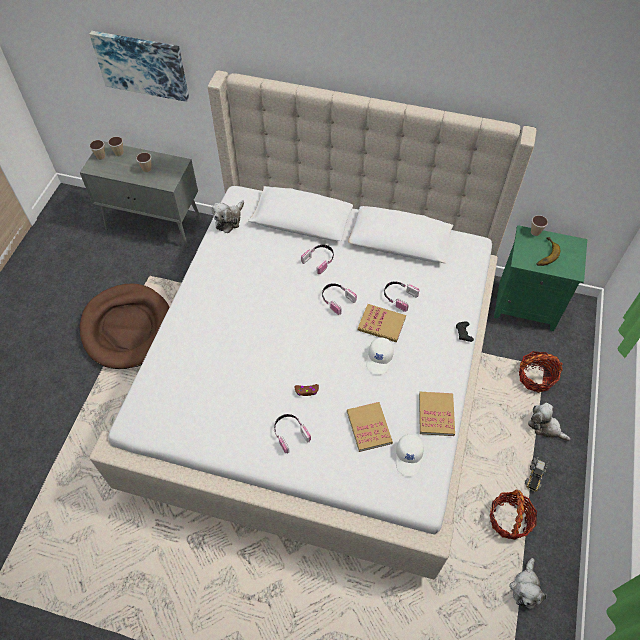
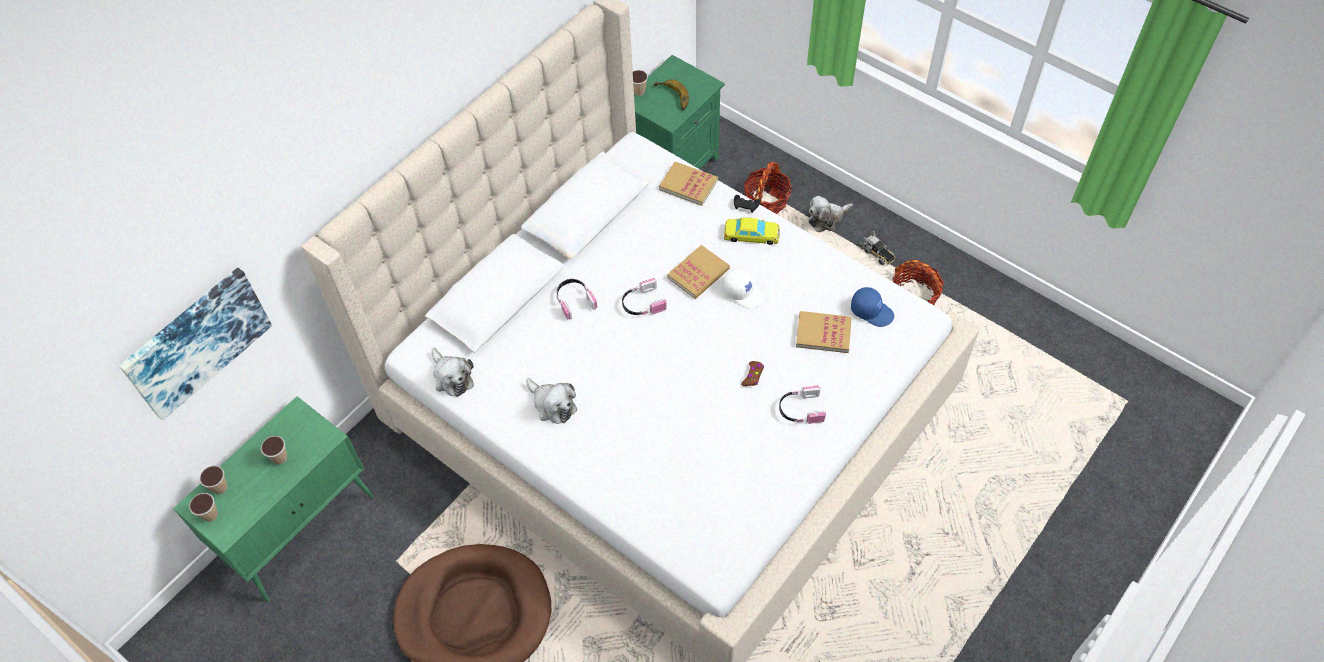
camera: 65 degrees left, 0 degrees up
(154, 224) = (302, 529): grey cabinet -> green cabinet
(398, 297) = (669, 243): headphones -> none
(409, 457) = (872, 311): white cap -> blue cap
(436, 414) = (833, 269): book -> book (688, 185)
(438, 346) = (752, 234): none -> yellow toy car
(525, 588) = (986, 313): plush toy -> plush toy (553, 405)

